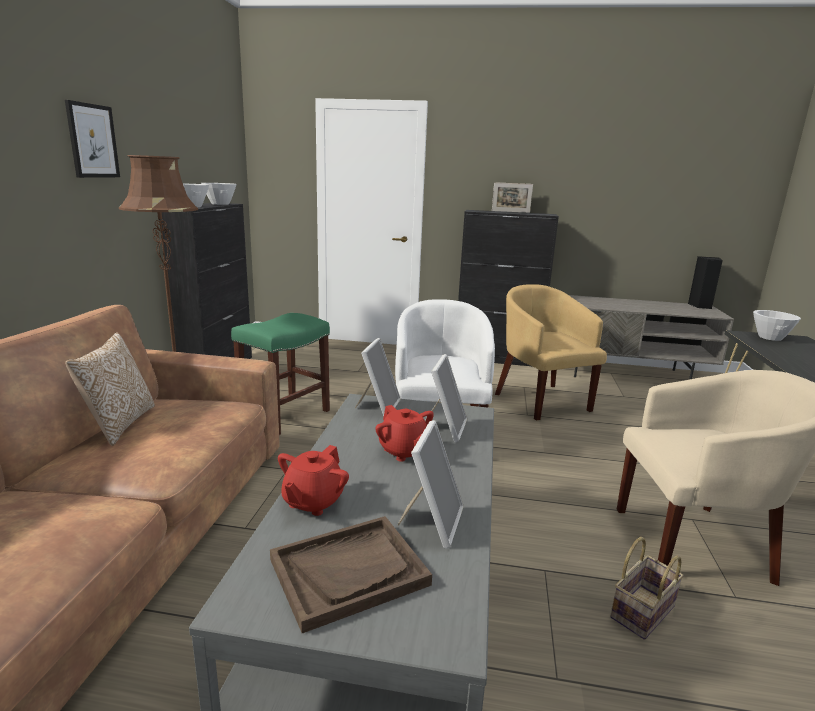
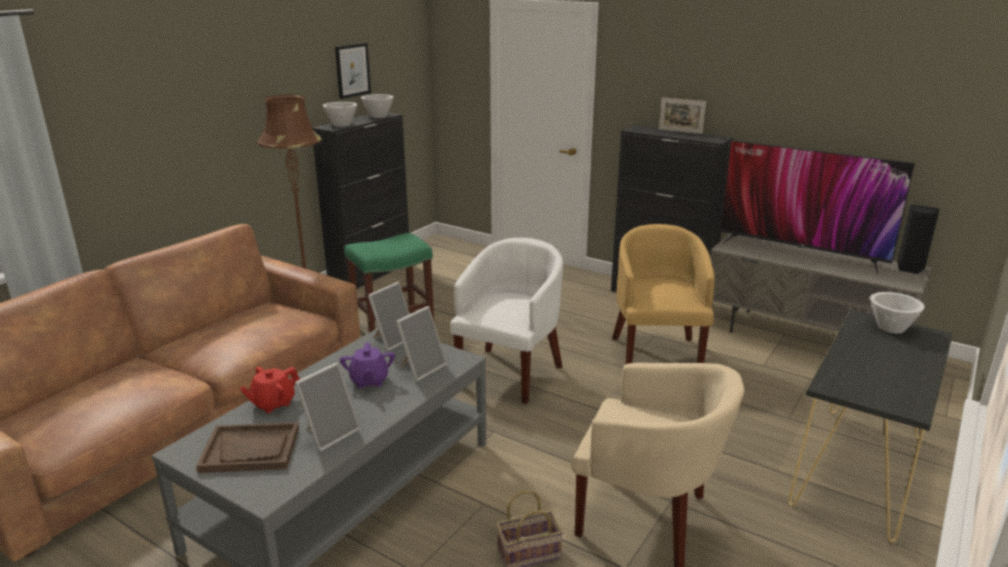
camera: 25 degrees right, 5 degrees up
(92, 141) = (246, 82): picture -> picture (352, 70)
(119, 424) = (224, 321): pillow -> none
(404, 451) = (369, 381): red teapot -> purple teapot
(620, 302) = (801, 251): none -> television

